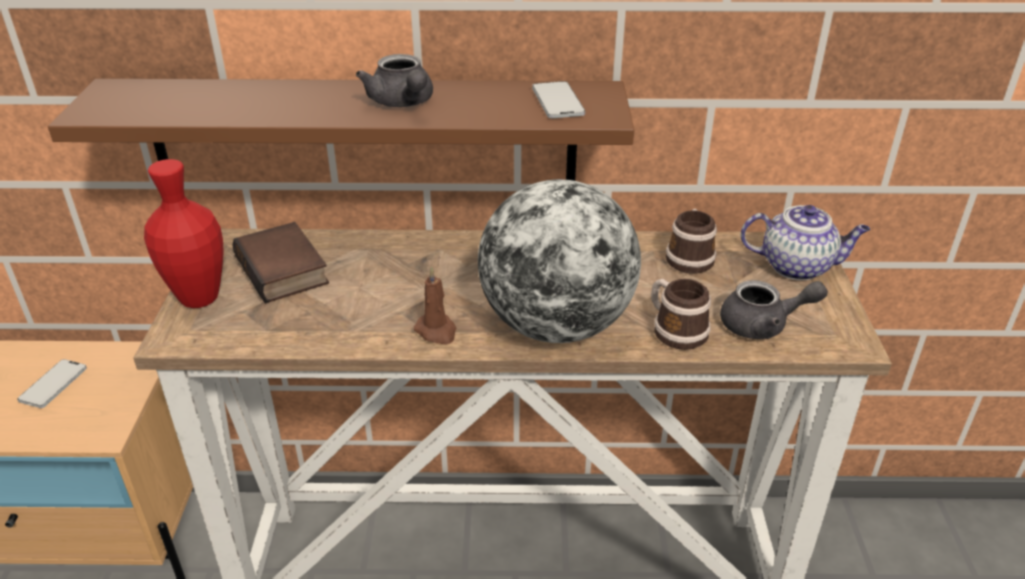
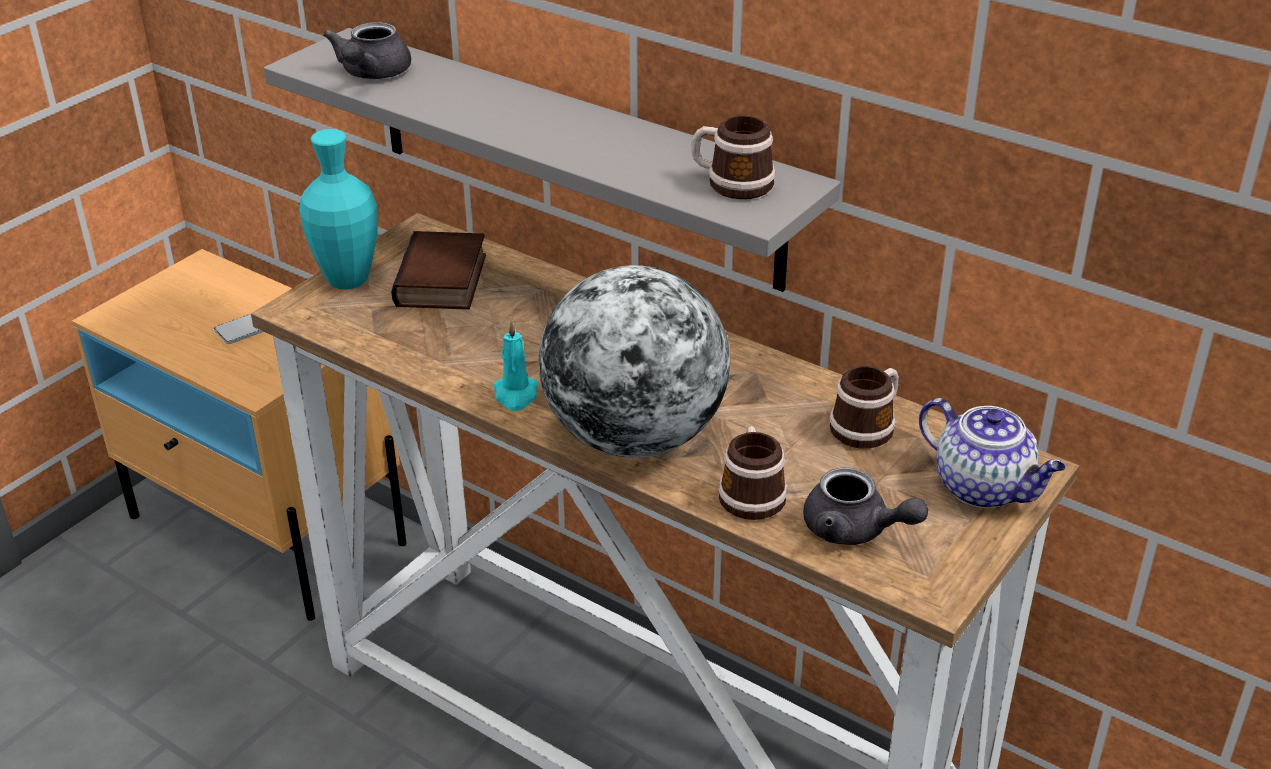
camera: 35 degrees right, 0 degrees up
(199, 298) = (348, 280): red vase -> turquoise vase
(364, 132) = (573, 157): brown shelf -> grey shelf
(403, 103) = (577, 136): grey teapot -> grey teapot (371, 74)
(437, 331) = (516, 395): brown candle -> turquoise candle
(557, 101) = (731, 183): phone -> mug

